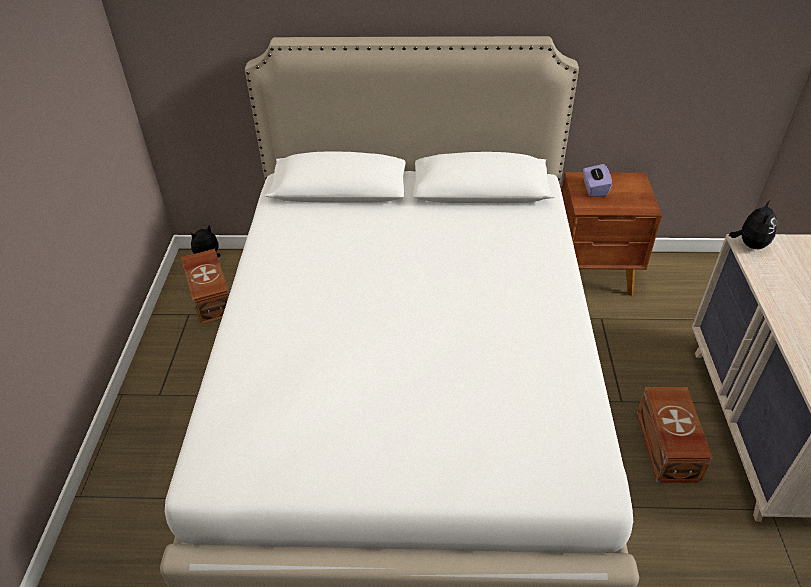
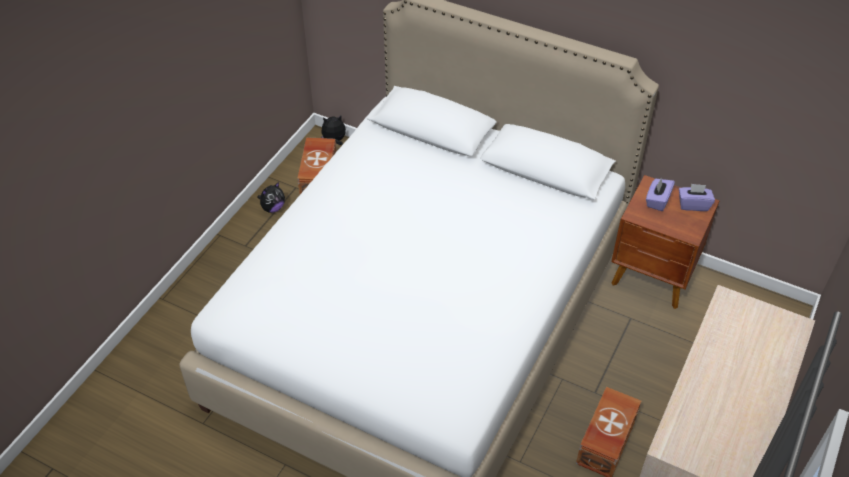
camera: 25 degrees right, 5 degrees up
(627, 182) = (693, 204): none -> purple tissue box
(750, 244) = (729, 301): plush toy -> plush toy (273, 208)

